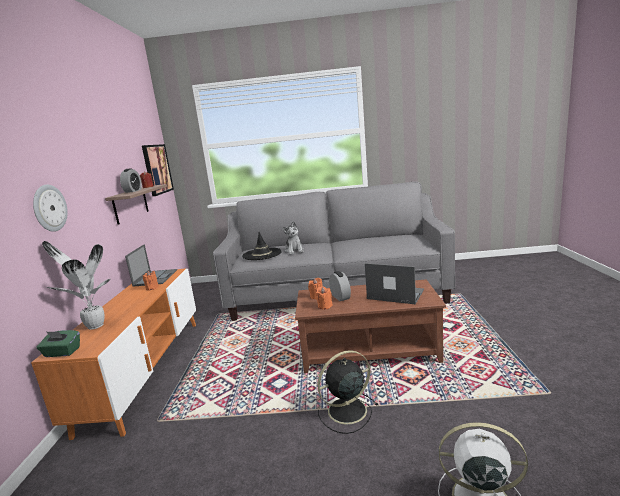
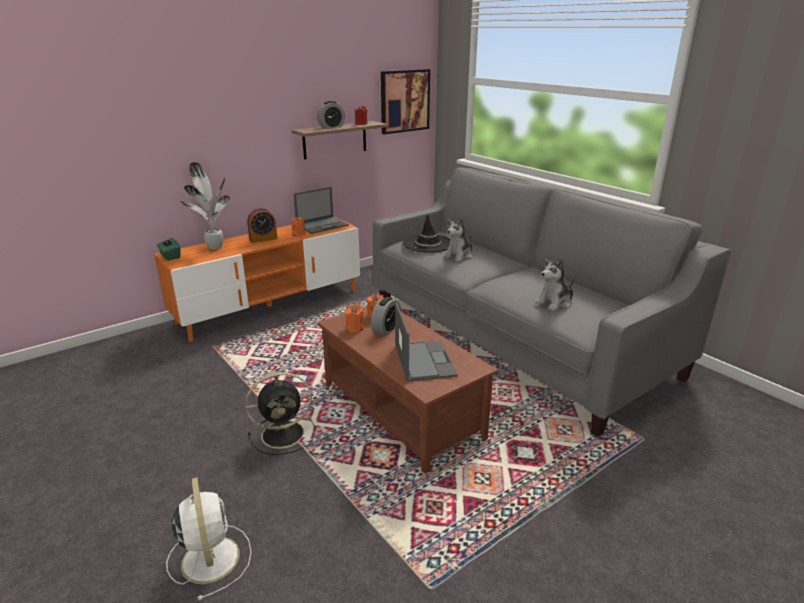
camera: 50 degrees right, 10 degrees up
(49, 208) = (209, 133): wall clock -> none
(129, 302) = (263, 239): none -> alarm clock
(345, 411) = (285, 434): black fan -> black fan turned 135 degrees clockwise
(389, 244) = (555, 302): none -> plush toy

